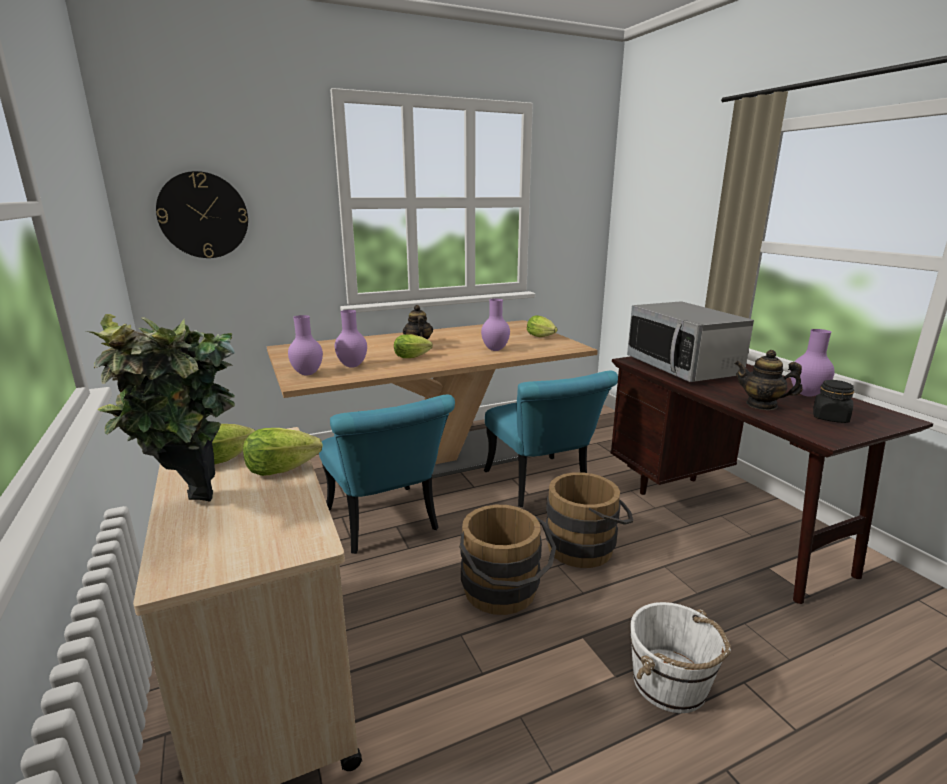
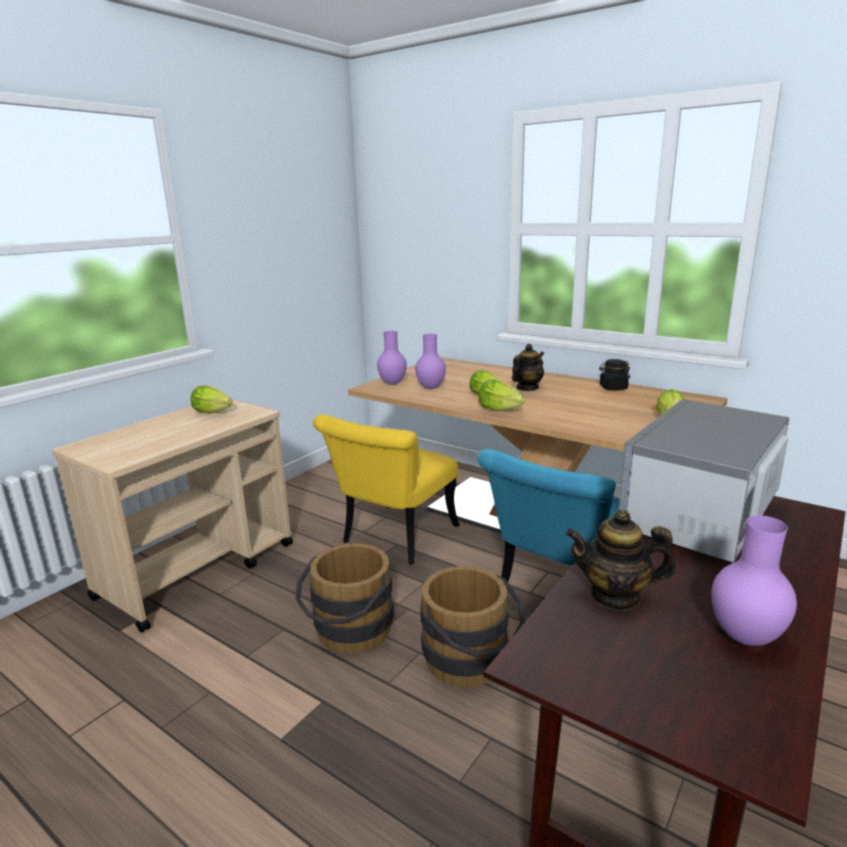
camera: 60 degrees right, 0 degrees up
(193, 516) = (139, 430): potted plant -> none
(203, 215) = (407, 238): wall clock -> none
(281, 469) = (208, 428): lettuce -> lettuce (499, 409)
(386, 525) = (393, 539): turquoise chair -> yellow chair
(494, 350) = (572, 414): purple vase -> none
(670, 684) = (289, 785): white bucket -> none
(761, 405) = (615, 596): teapot -> teapot turned 75 degrees counterclockwise
(830, 418) = (640, 666): black jar -> black jar (613, 388)

